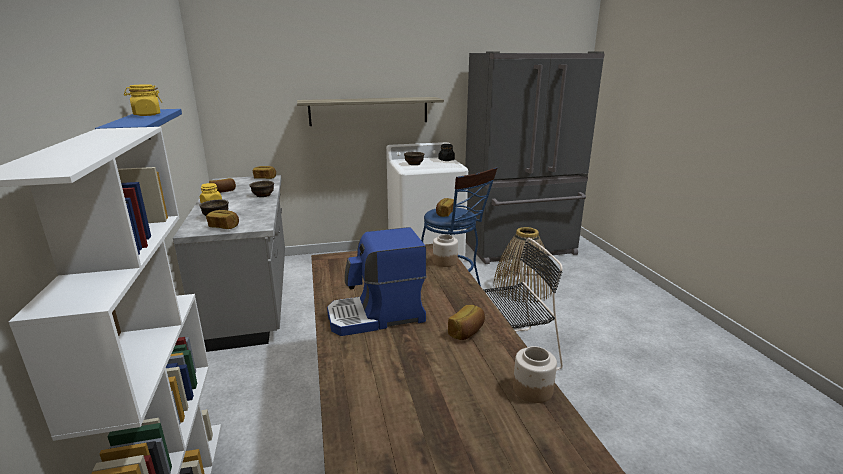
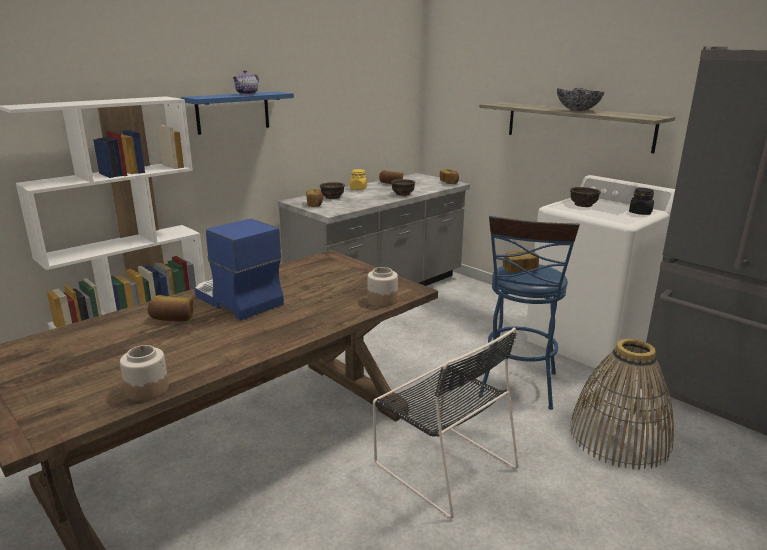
camera: 60 degrees right, 0 degrees up
(147, 115) = (247, 94): yellow jar -> teapot
(379, 99) = (578, 110): none -> bowl
(467, 332) = (235, 341): bread -> bread (172, 319)

